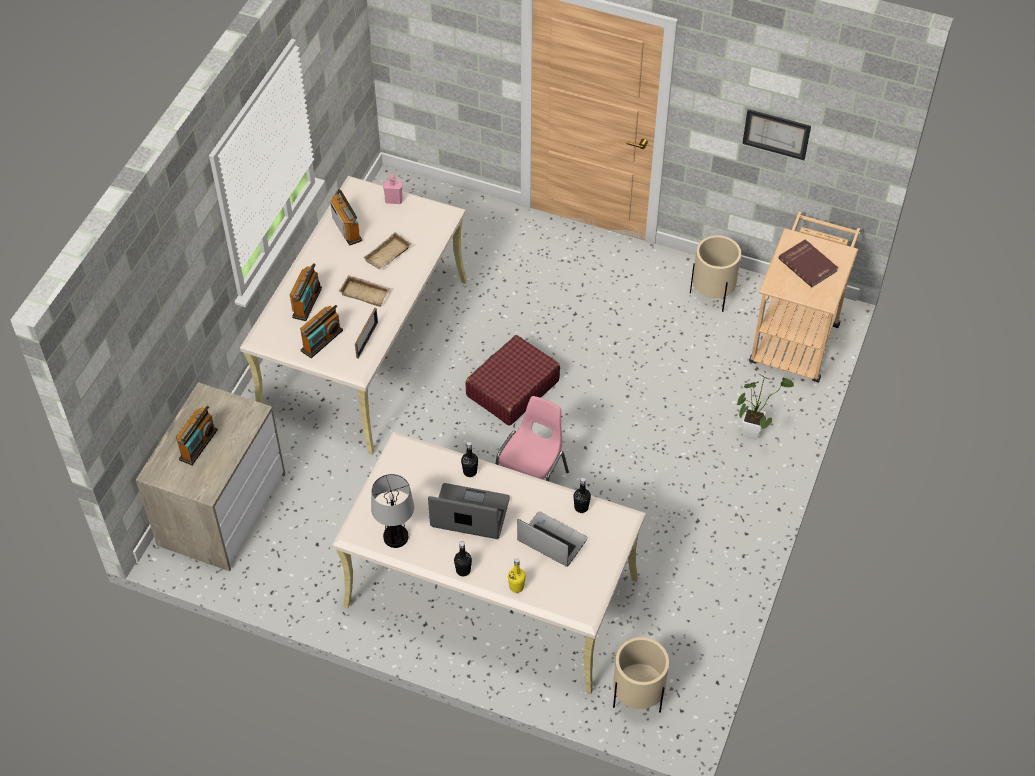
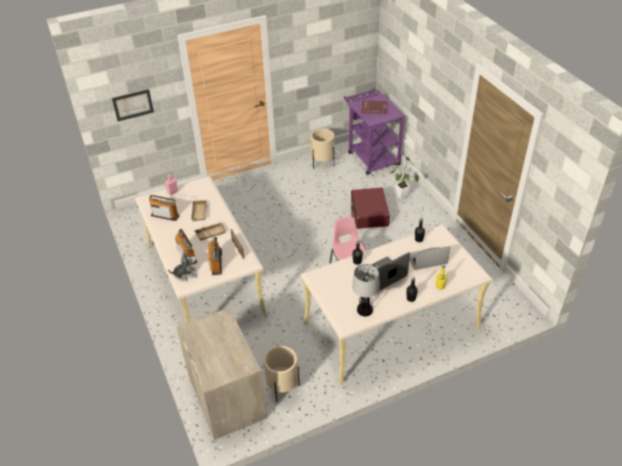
camera: 45 degrees left, 10 degrees down
(198, 445) = (215, 351): radio -> none
(276, 326) = (185, 274): none -> plush toy
(512, 388) = (291, 247): red suitcase -> red suitcase (369, 214)
(637, 697) = (497, 313): beige planter -> beige planter (282, 388)
(776, 134) = (325, 57): picture -> picture (133, 105)
(796, 336) = (371, 156): beige cart -> purple cart

